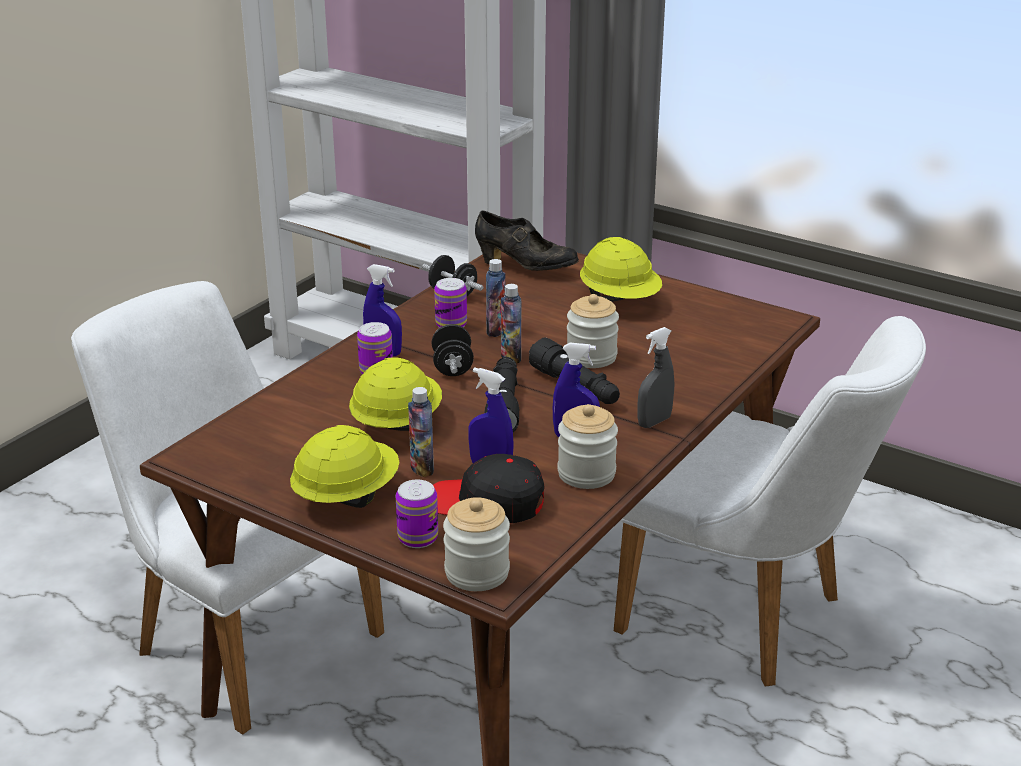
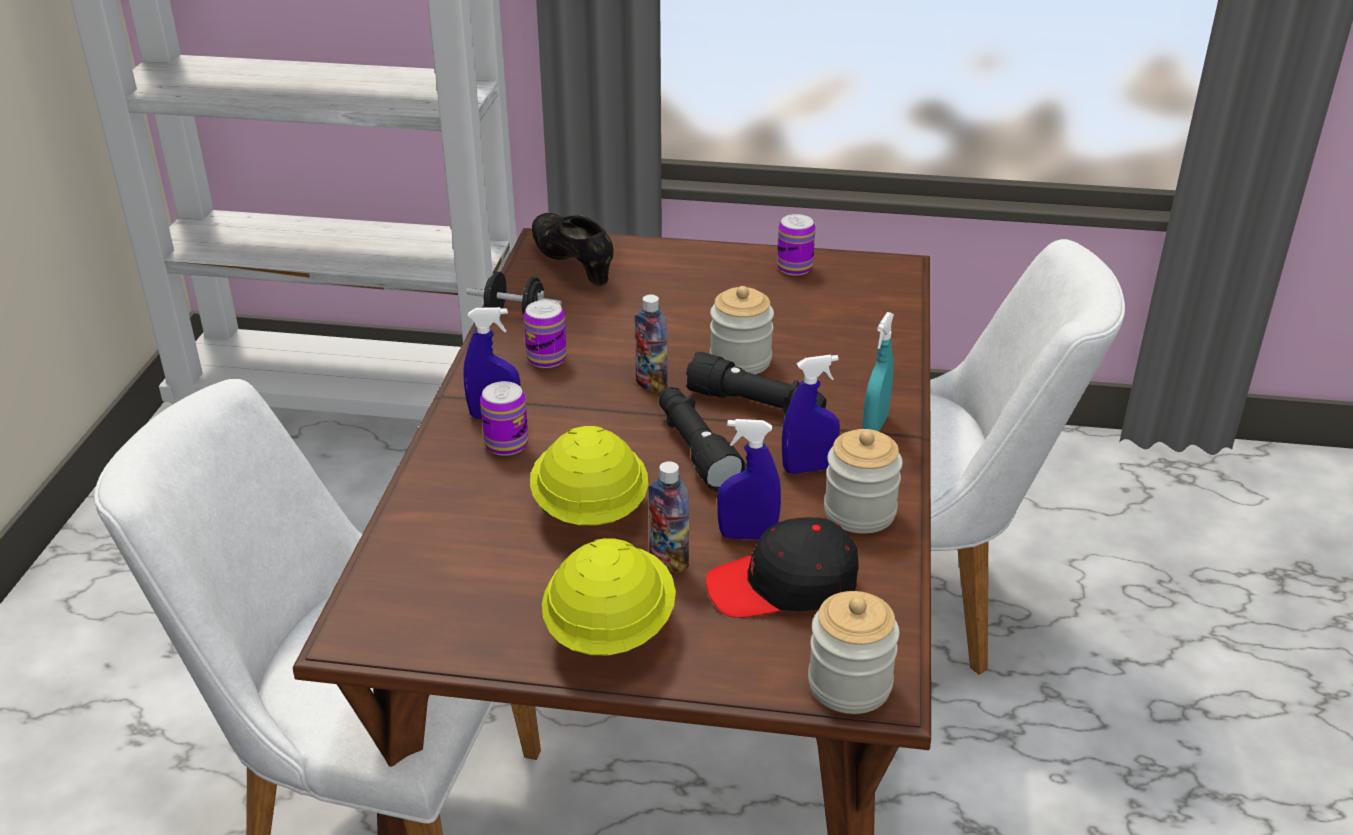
camera: 25 degrees left, 5 degrees up
(418, 537) = (742, 659): can -> can (794, 267)
(452, 367) = (594, 415): black dumbbell -> none
(496, 330) = (605, 354): bottle -> none
(525, 268) = (573, 265): black shoe -> black shoe turned 120 degrees counterclockwise
(620, 300) = (712, 283): yellow hard hat -> none
(654, 422) = (875, 425): grey spray bottle -> turquoise spray bottle

